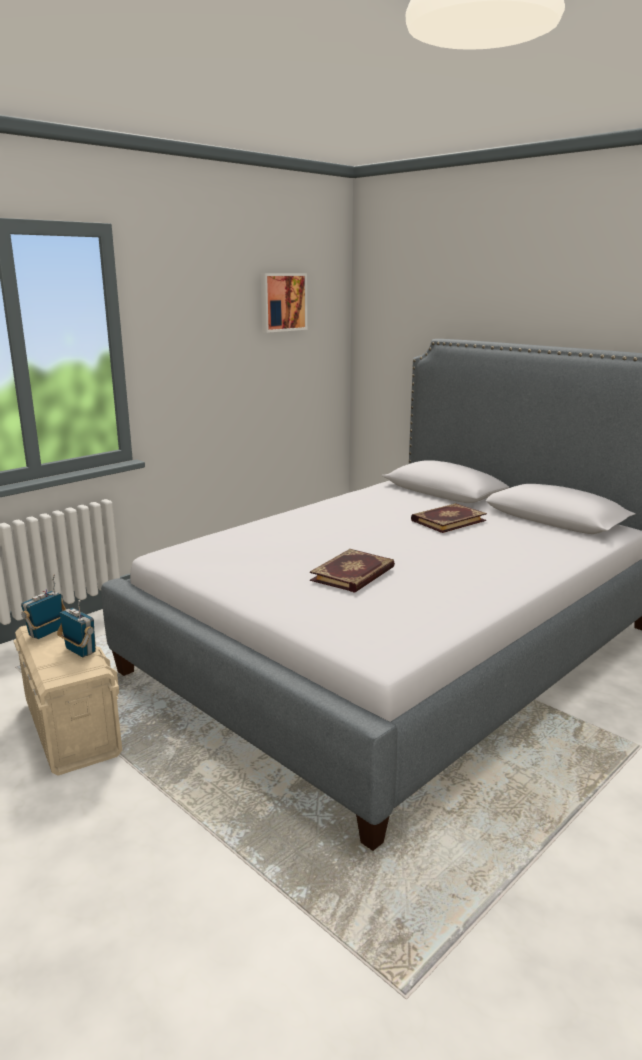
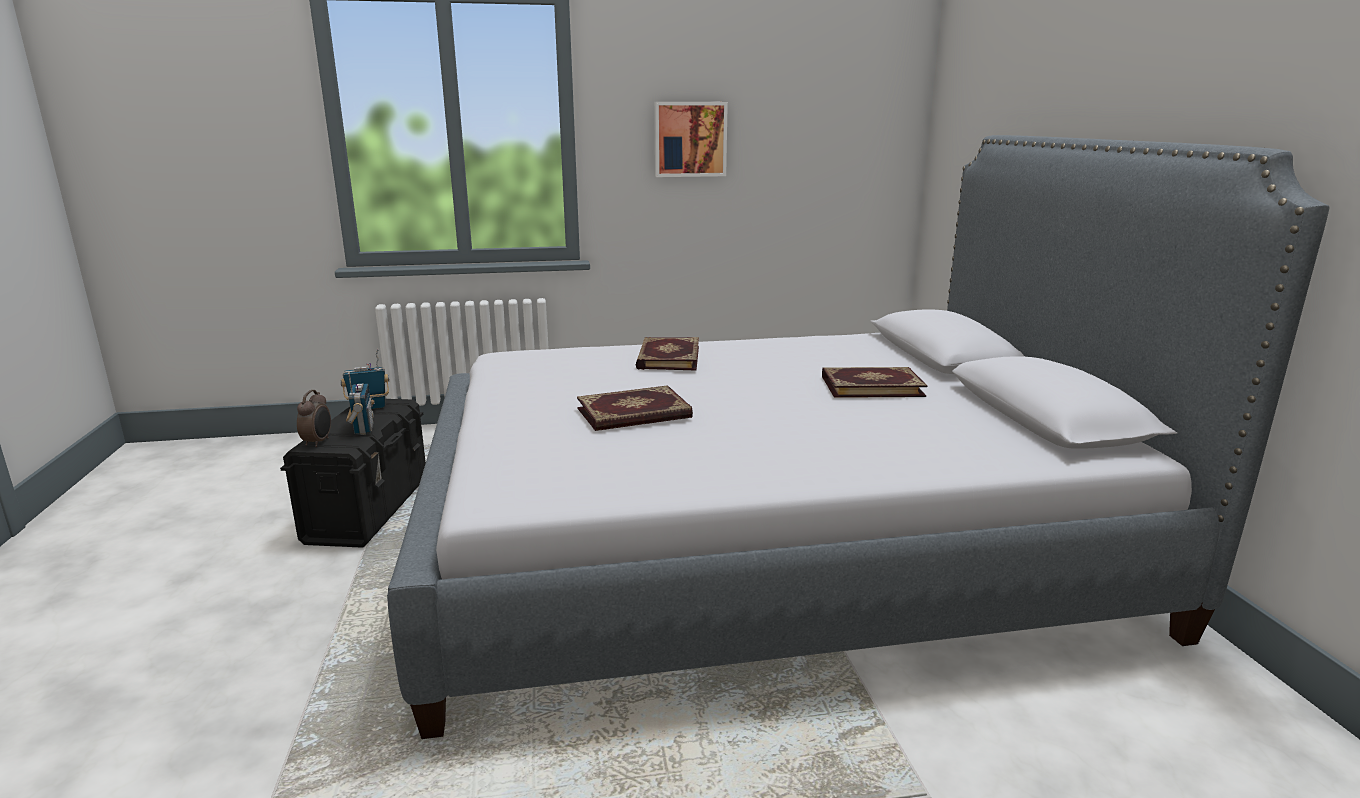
camera: 35 degrees right, 0 degrees up
(60, 673) = (318, 442): none -> alarm clock
(72, 727) = (369, 509): beige storage box -> black storage box
(282, 302) = (809, 87): picture -> picture (690, 139)
(296, 529) = (667, 357): none -> book

